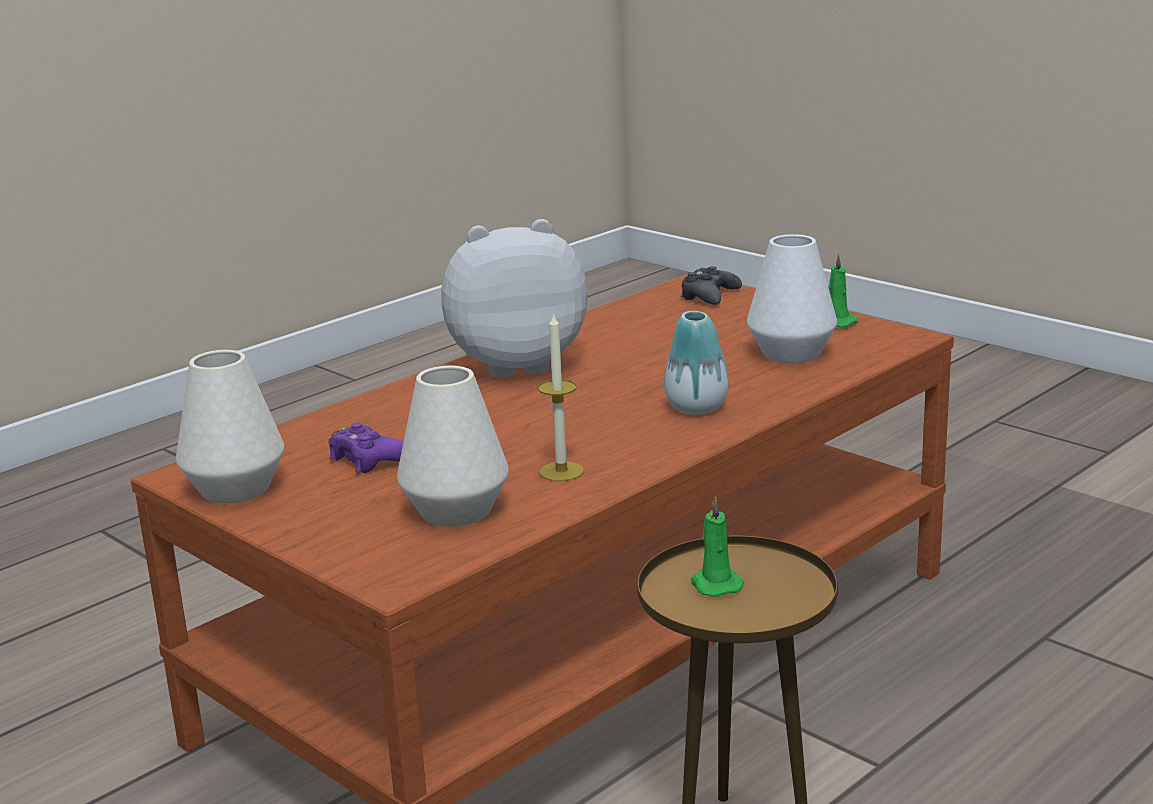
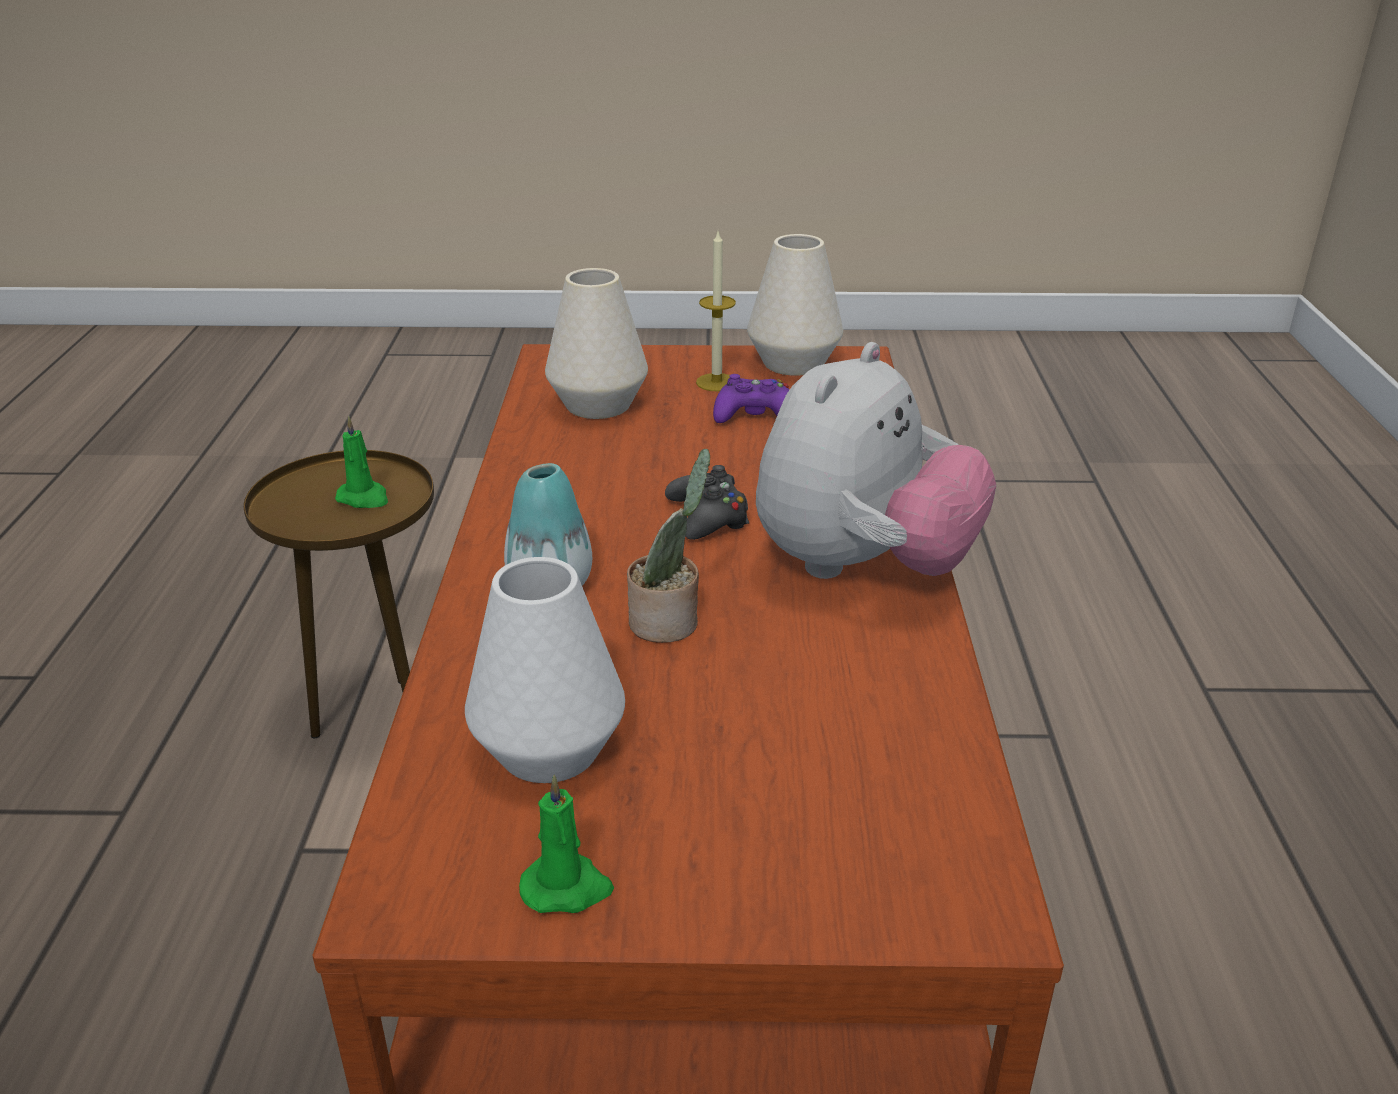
camera: 135 degrees right, 10 degrees up
(561, 471) = (572, 463): candle -> candle (716, 382)
(659, 374) = (669, 622): none -> potted plant
(709, 296) = (887, 872): black game controller -> black game controller (708, 517)

